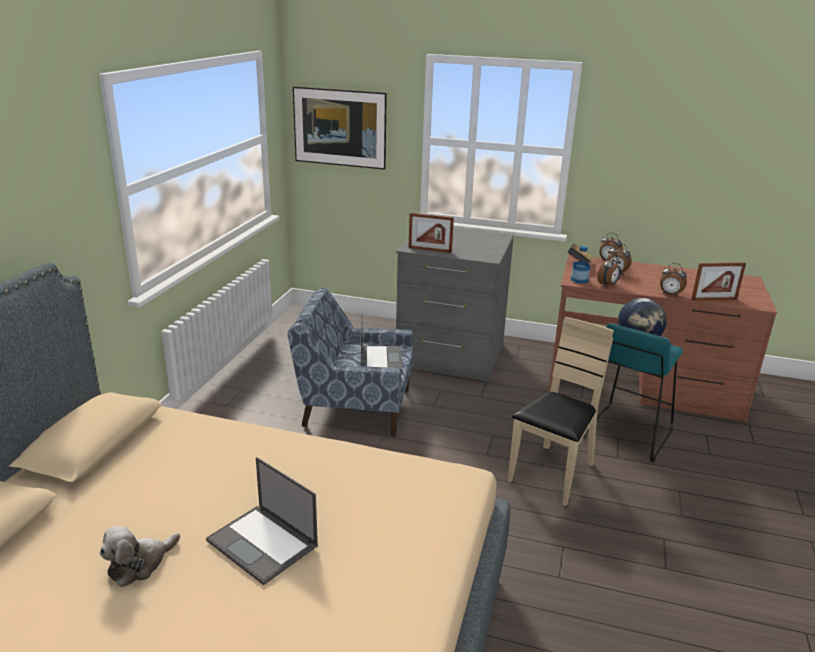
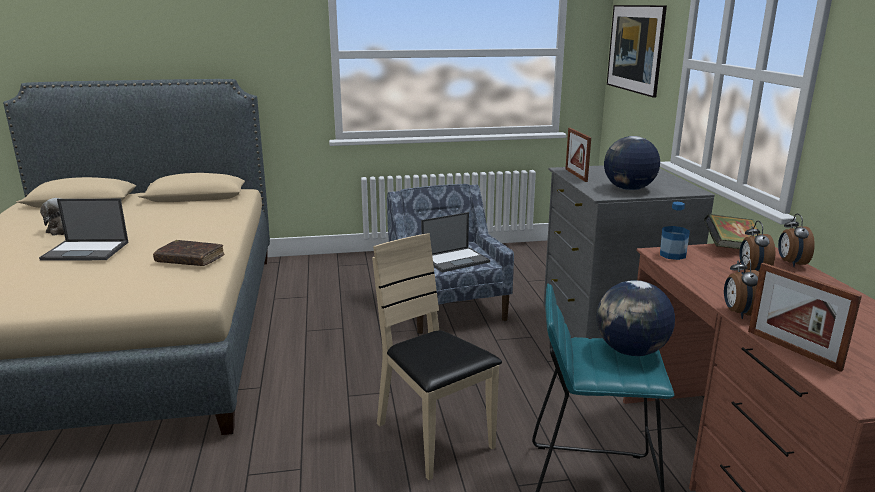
camera: 65 degrees right, 5 degrees down
(263, 544) = (87, 251): laptop -> laptop turned 105 degrees counterclockwise
(361, 471) = (190, 260): none -> brown book
(482, 248) = (628, 189): none -> globe
(552, 474) = (433, 438): beige chair -> beige chair turned 135 degrees counterclockwise
(608, 285) = (691, 271): alarm clock -> none

